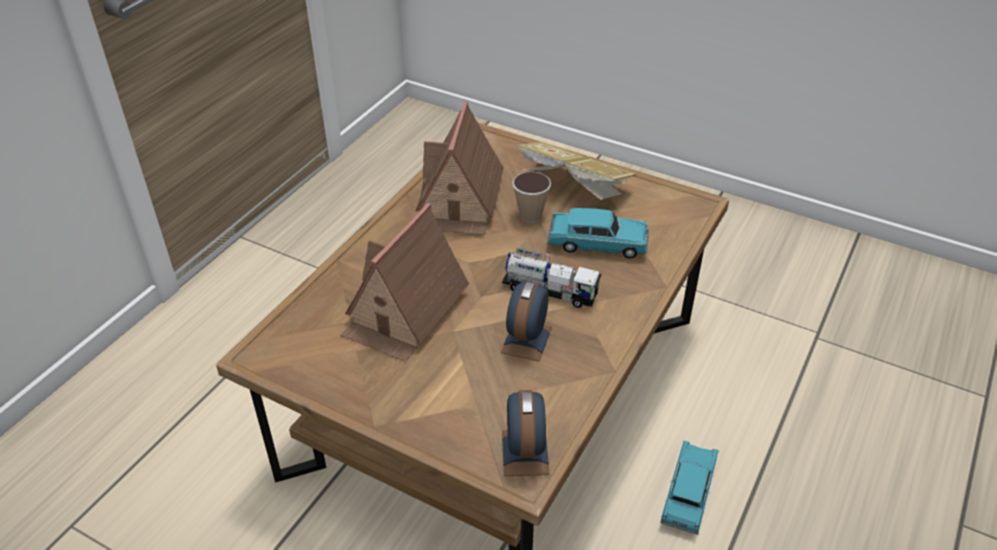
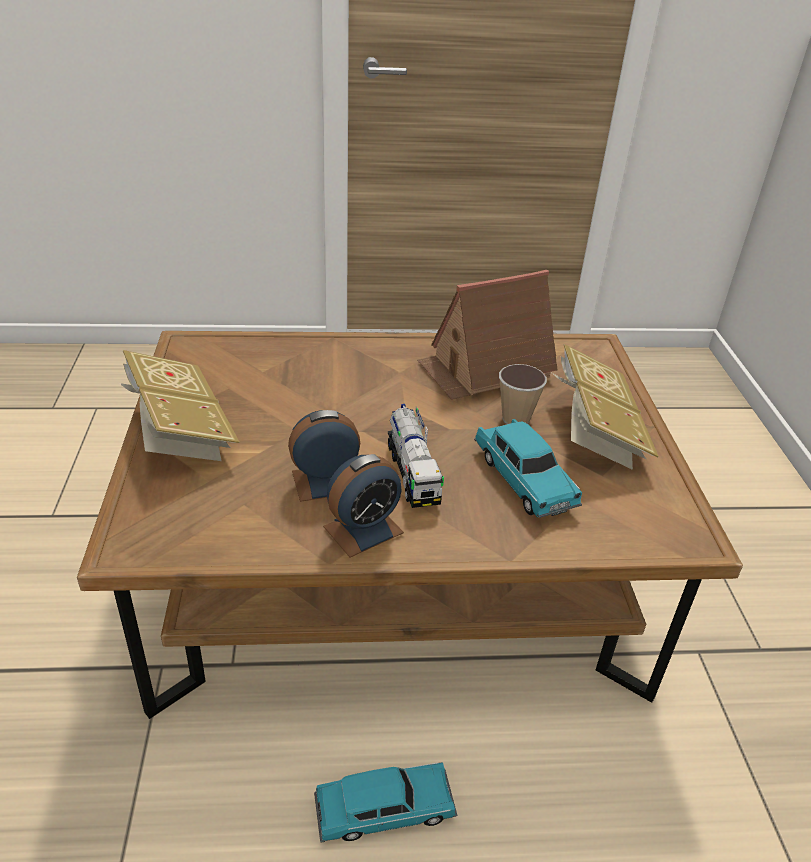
camera: 55 degrees right, 5 degrees down
(396, 402) = (179, 432): none -> book
(405, 311) = (300, 394): toy house -> none
(525, 452) = (160, 535): alarm clock -> alarm clock (363, 529)

